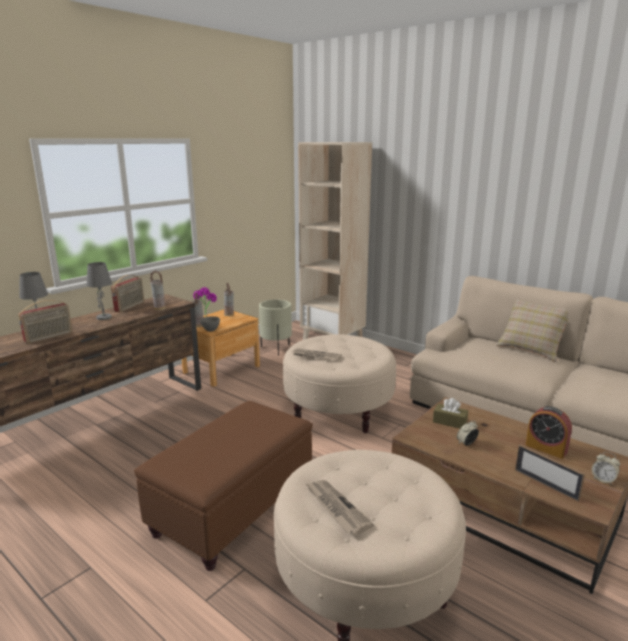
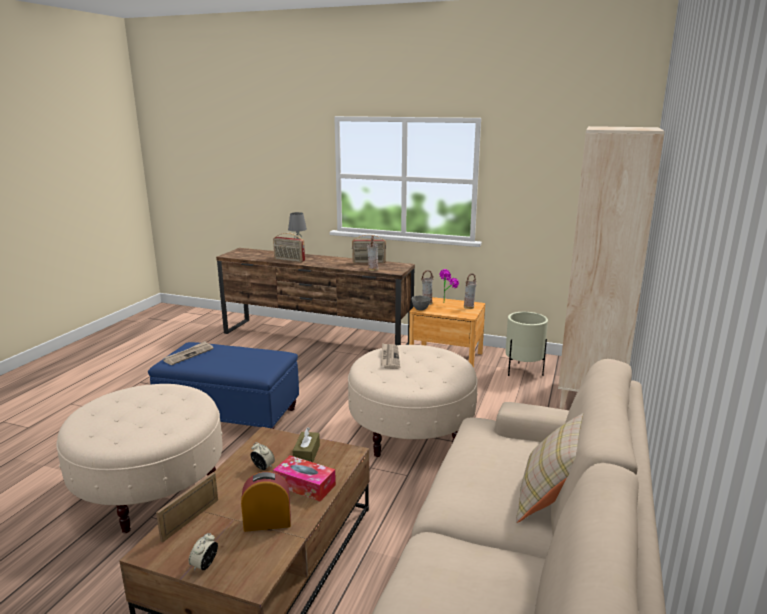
camera: 70 degrees right, 0 degrees up
(103, 317) = (338, 262): grey table lamp -> none
(234, 508) = (231, 416): brown ottoman -> blue ottoman
(336, 508) = (125, 403): newspaper -> newspaper (188, 354)
(495, 428) = (305, 485): none -> tissue box
(546, 448) = (267, 522): alarm clock -> alarm clock turned 60 degrees clockwise

